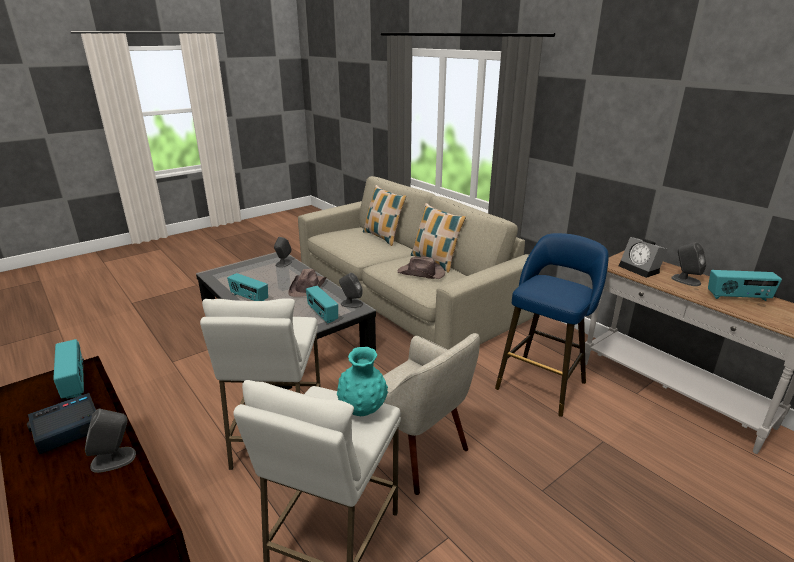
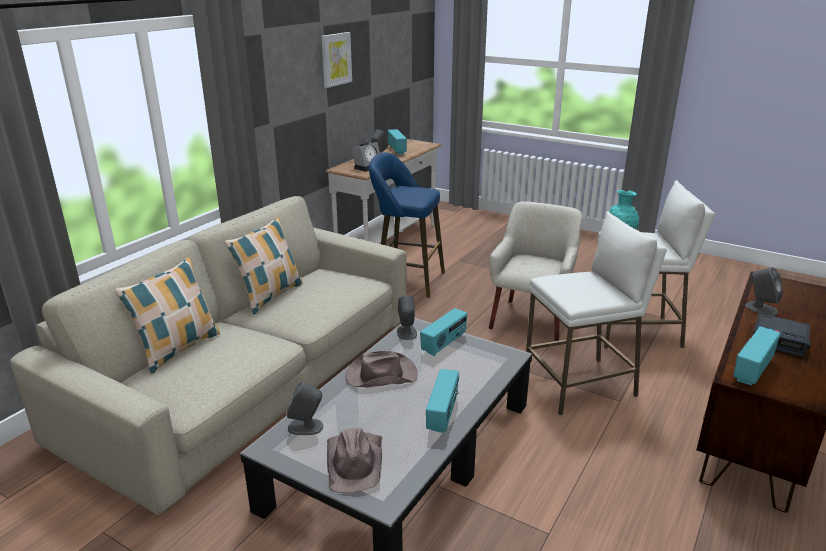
camera: 110 degrees left, 0 degrees up
(421, 273) = (325, 291): brown hat -> brown hat (355, 462)
(692, 133) = (336, 59): none -> picture

